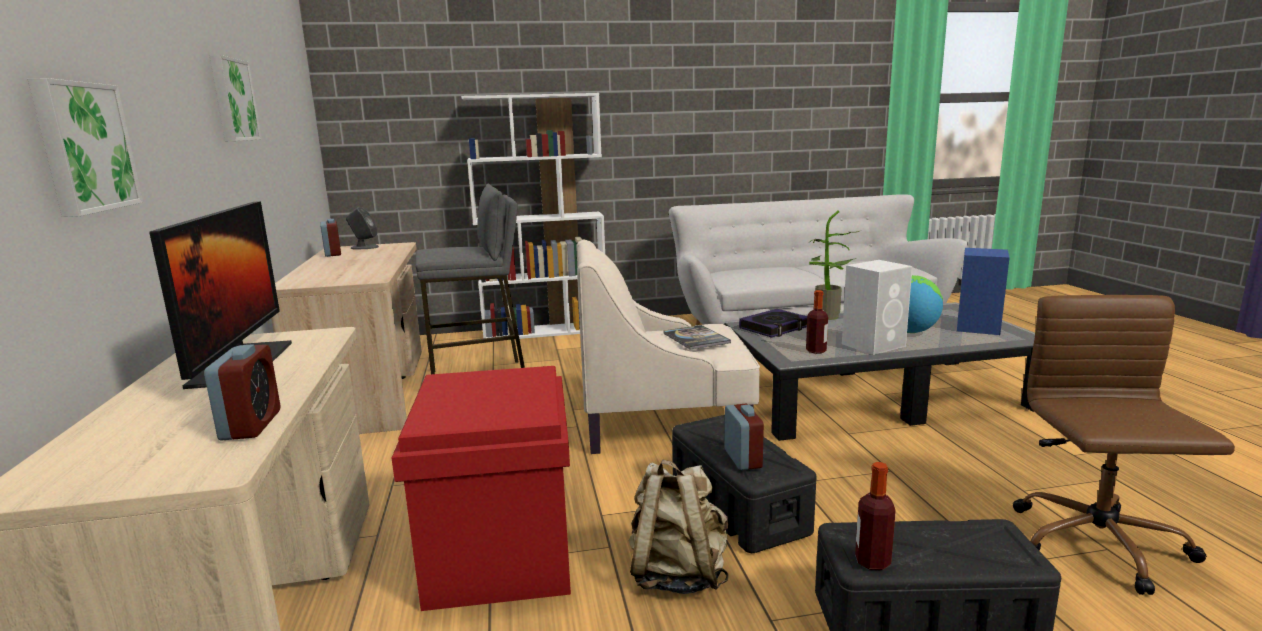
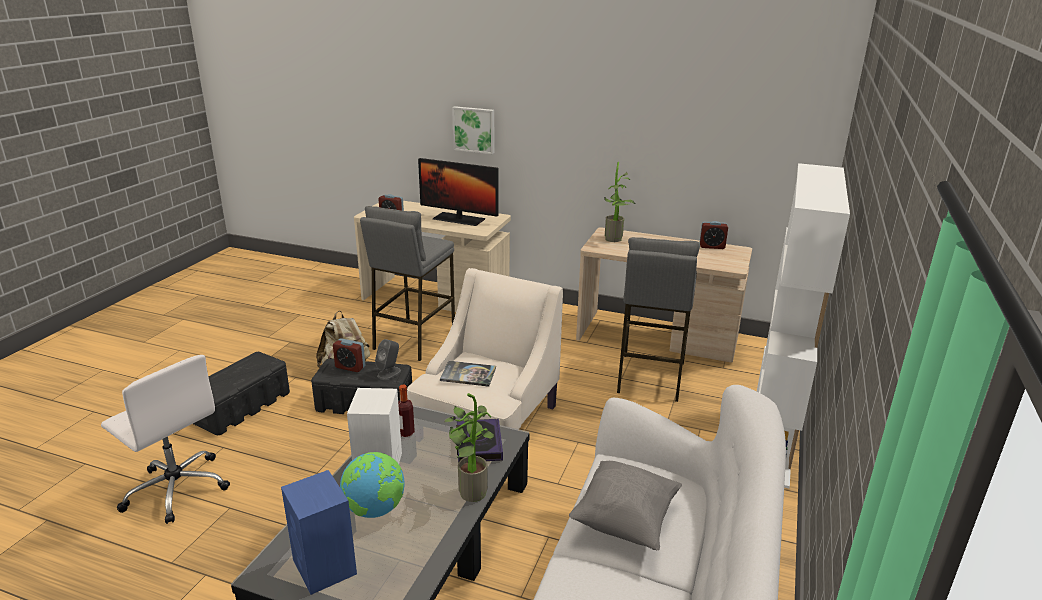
camera: 120 degrees right, 10 degrees up
(232, 100) = (626, 122): picture -> none
(328, 277) = (616, 239): none -> potted plant
(364, 247) = (732, 256): grey speaker -> grey speaker (389, 373)
(501, 555) = (413, 339): red storage box -> grey stool
(779, 274) = (624, 521): none -> grey pillow
(872, 561) = (253, 359): bottle -> none
(1098, 546) = (176, 488): brown office chair -> white office chair

